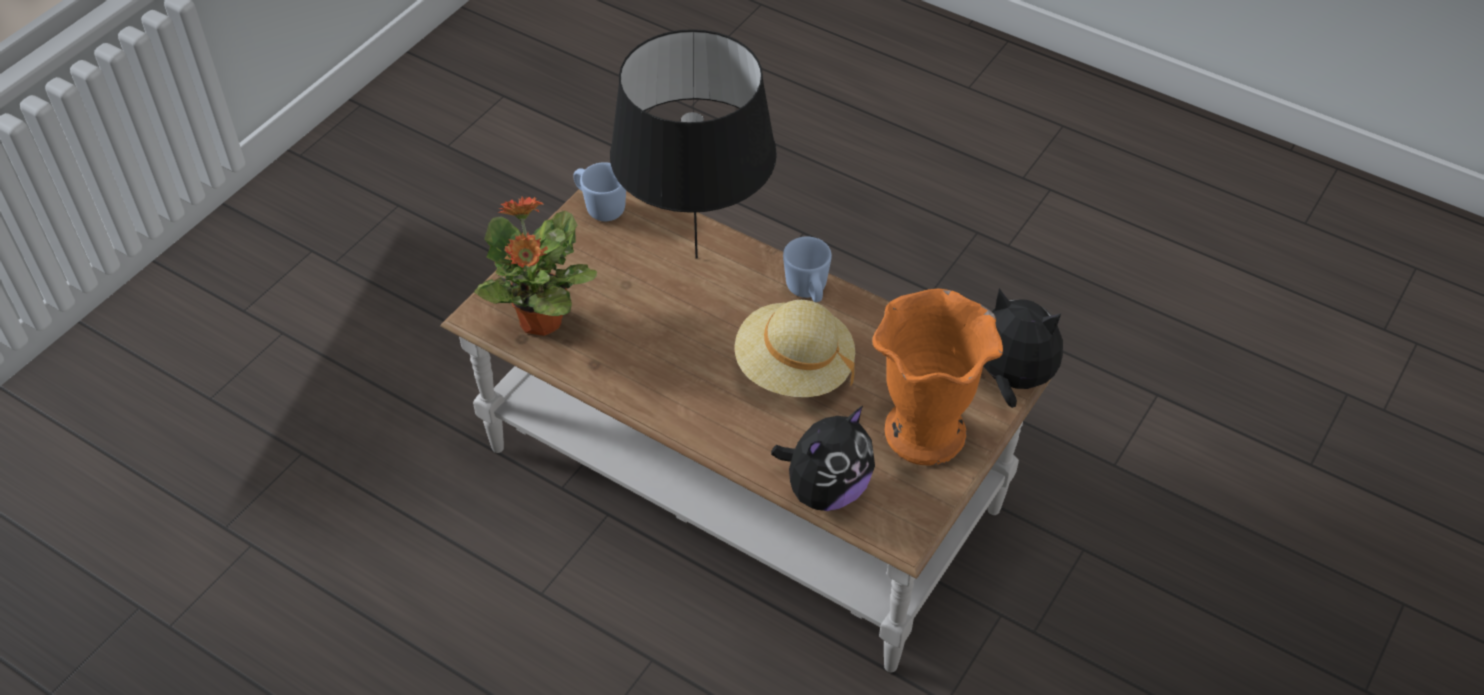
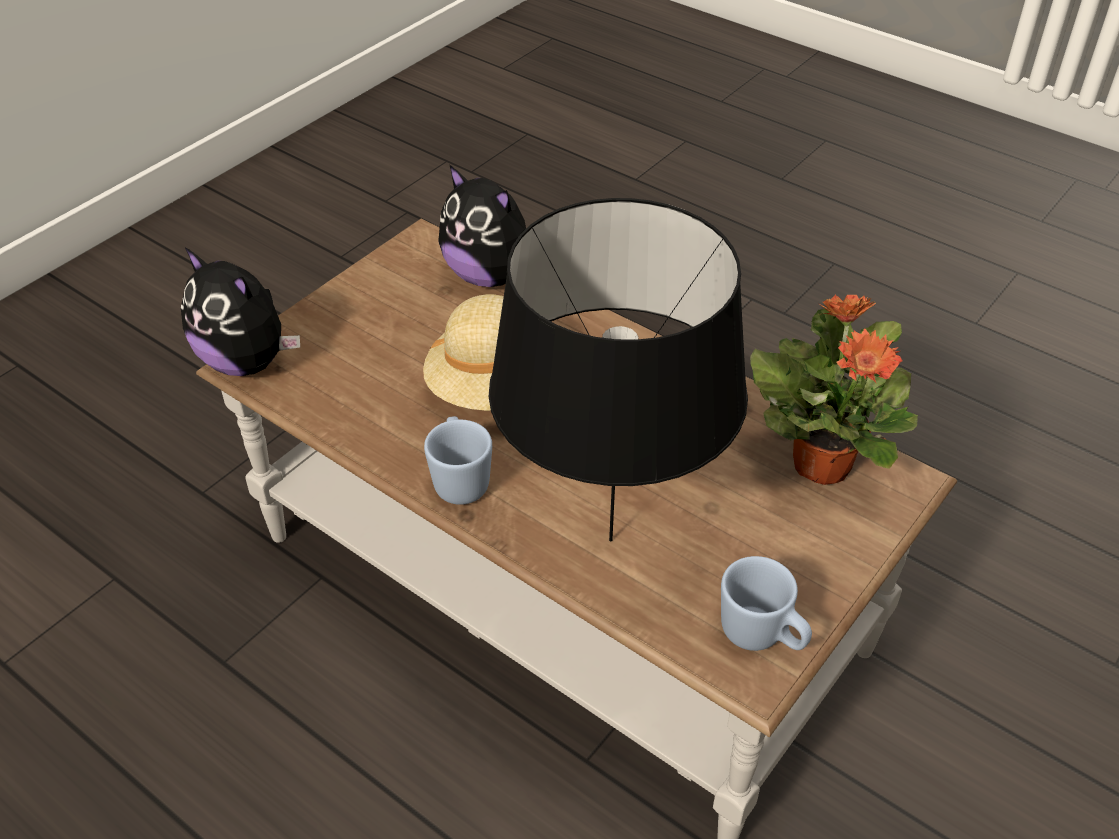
camera: 175 degrees left, 5 degrees down
(825, 490) = (490, 275): plush toy -> plush toy turned 105 degrees counterclockwise
(925, 432) = (368, 317): orange vase -> none

